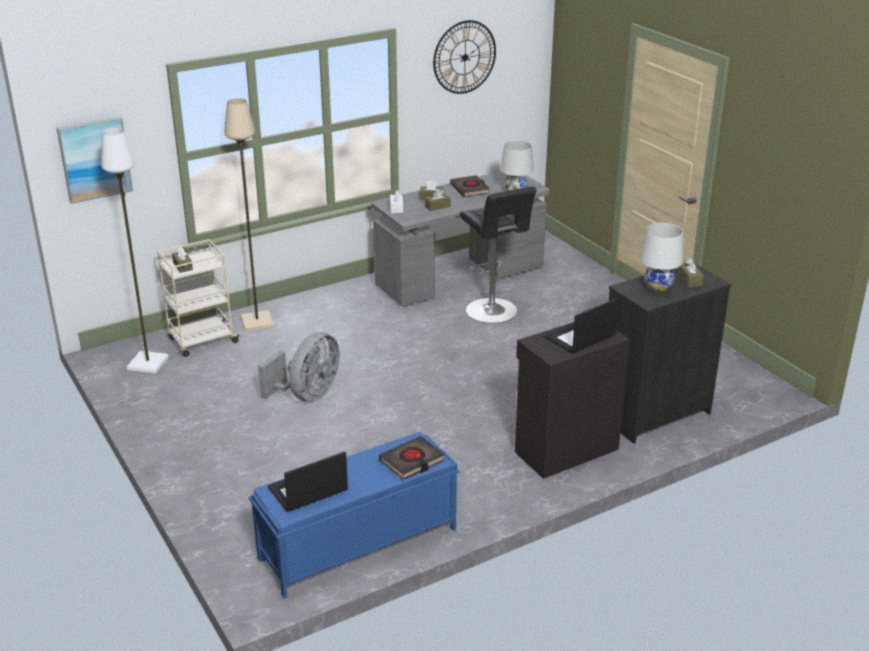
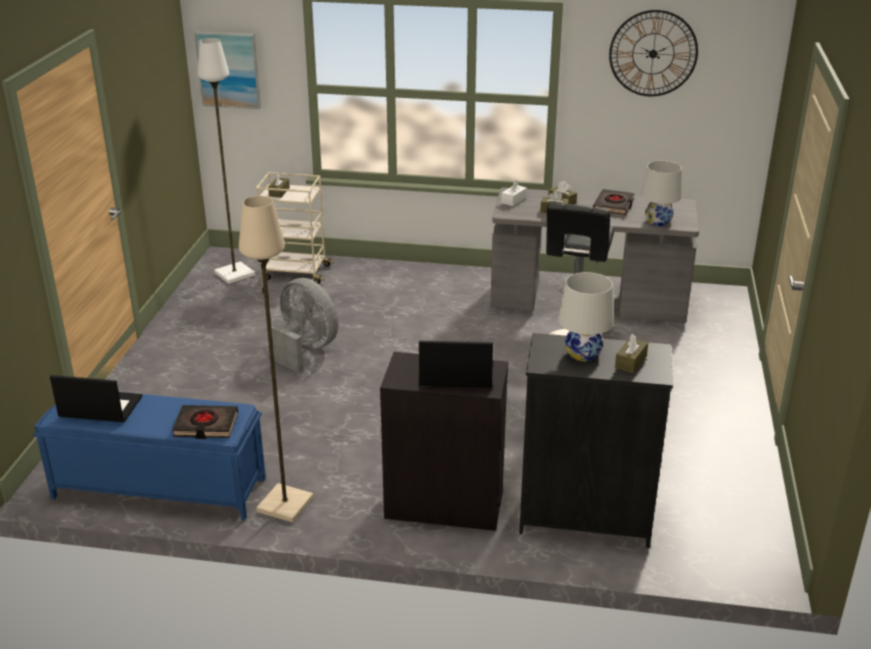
camera: 40 degrees right, 0 degrees up
(258, 322) = (358, 274): beige floor lamp -> beige floor lamp (285, 505)
(307, 395) = (305, 349): grey fan -> grey fan turned 120 degrees counterclockwise

